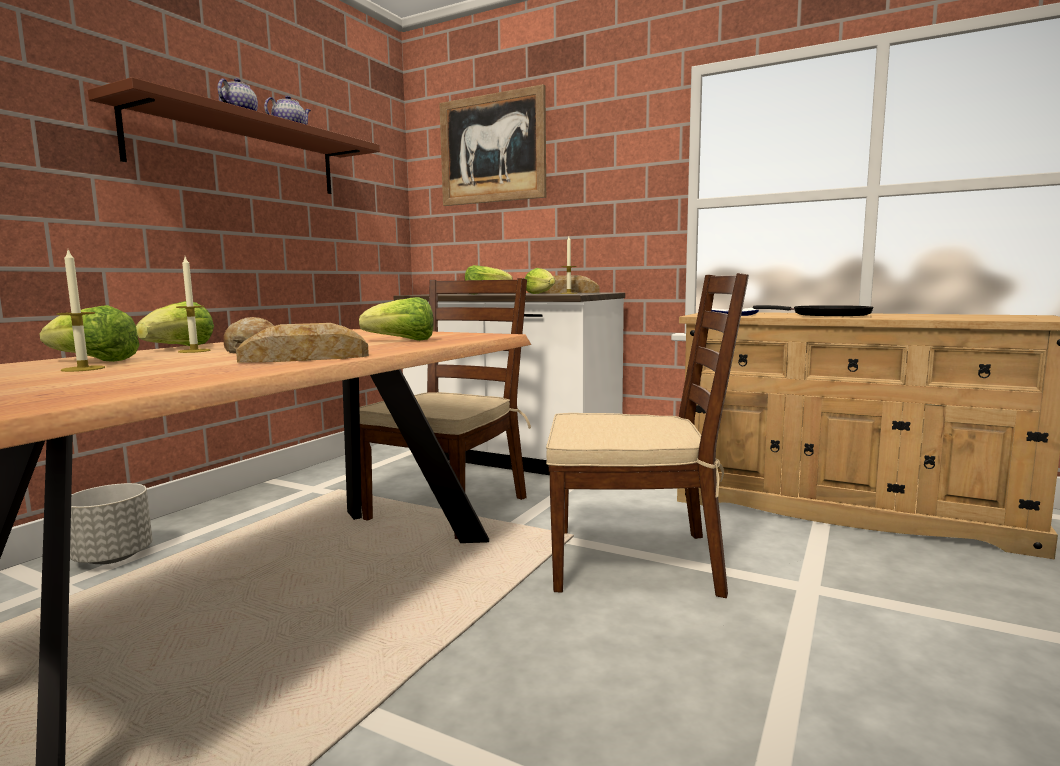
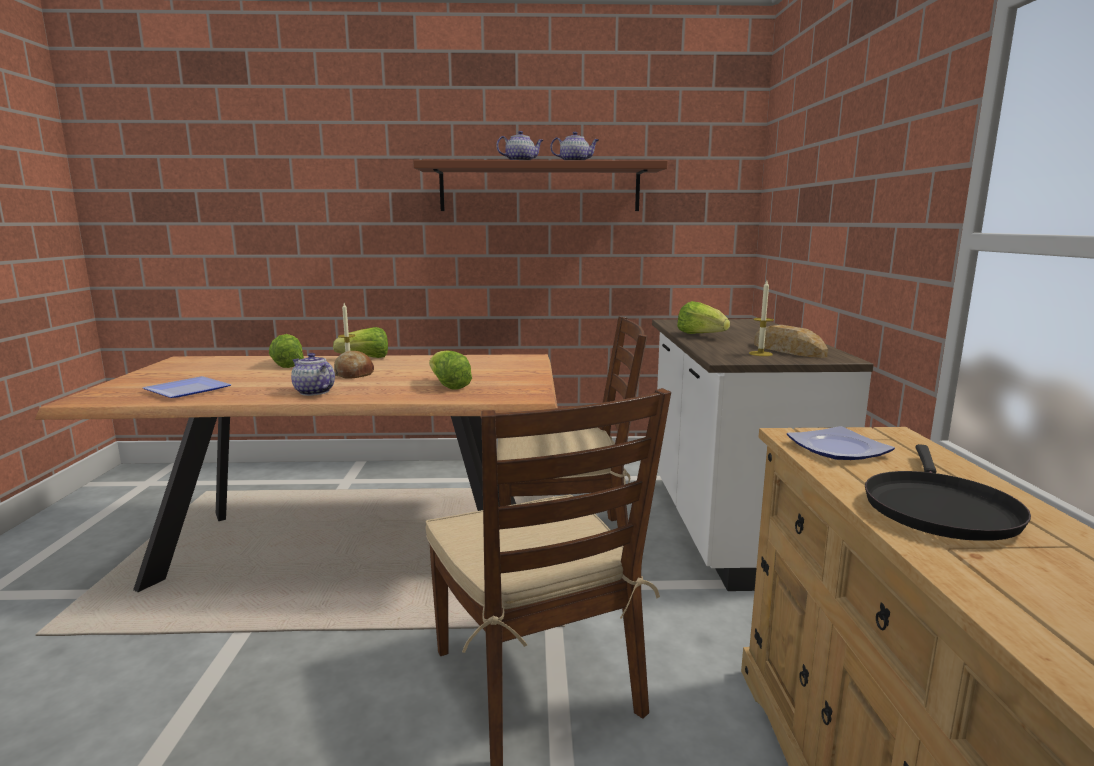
camera: 60 degrees right, 5 degrees up
(83, 369) = (253, 372): candle -> none
(105, 385) = (186, 391): none -> plate
(113, 557) = (388, 476): grey planter -> none
(305, 358) = (313, 392): bread -> teapot
(492, 149) = (810, 145): picture -> none
(541, 294) = (723, 349): lettuce -> none

